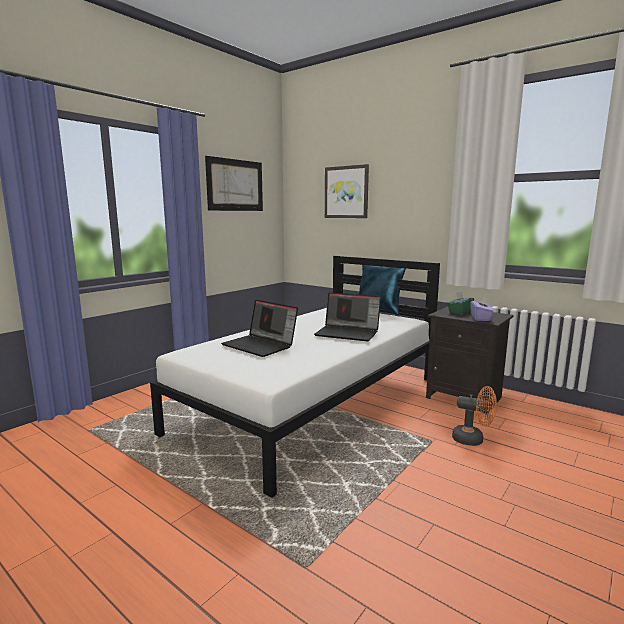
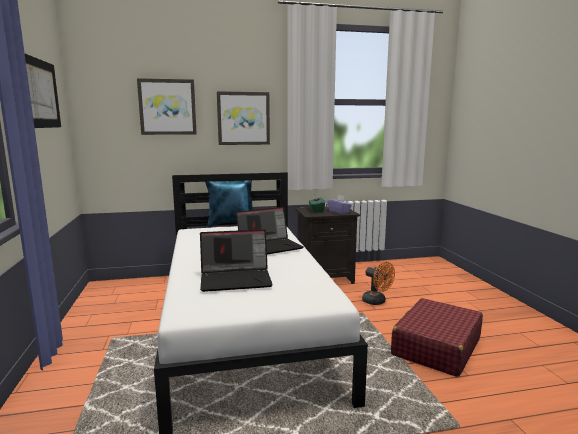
camera: 50 degrees left, 0 degrees up
(411, 201) = (243, 118): none -> picture
(441, 507) = (436, 347): none -> red suitcase
(473, 439) = (377, 302): orange fan -> orange fan turned 75 degrees clockwise

